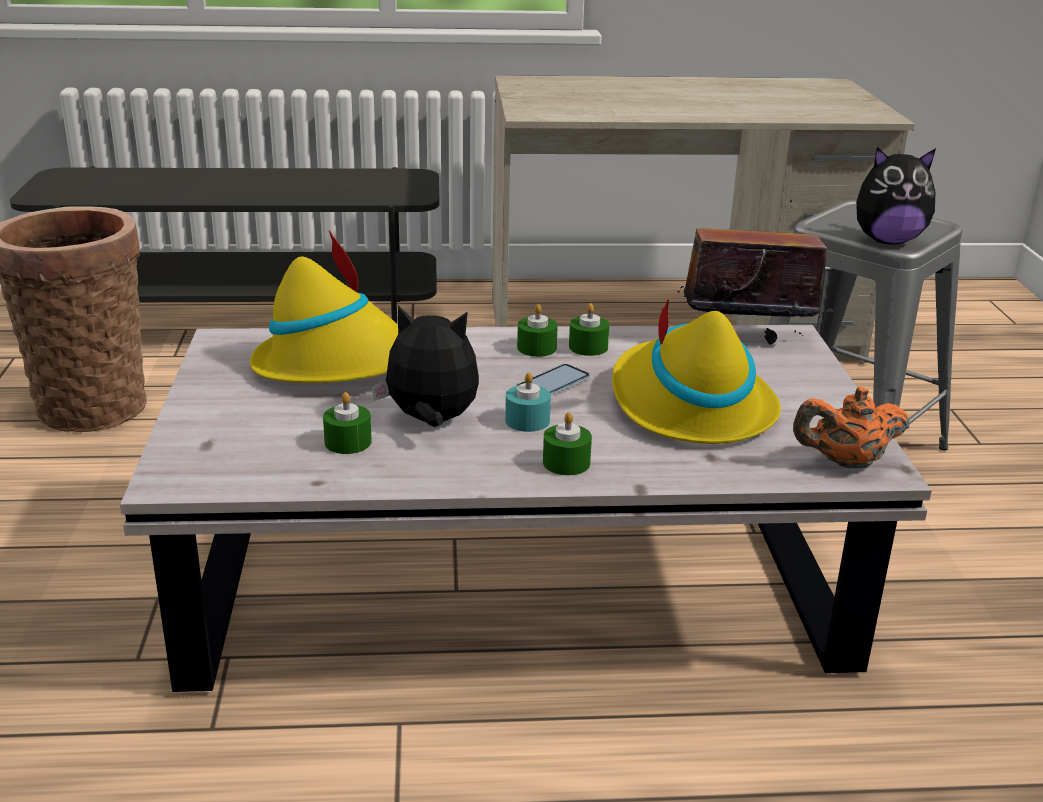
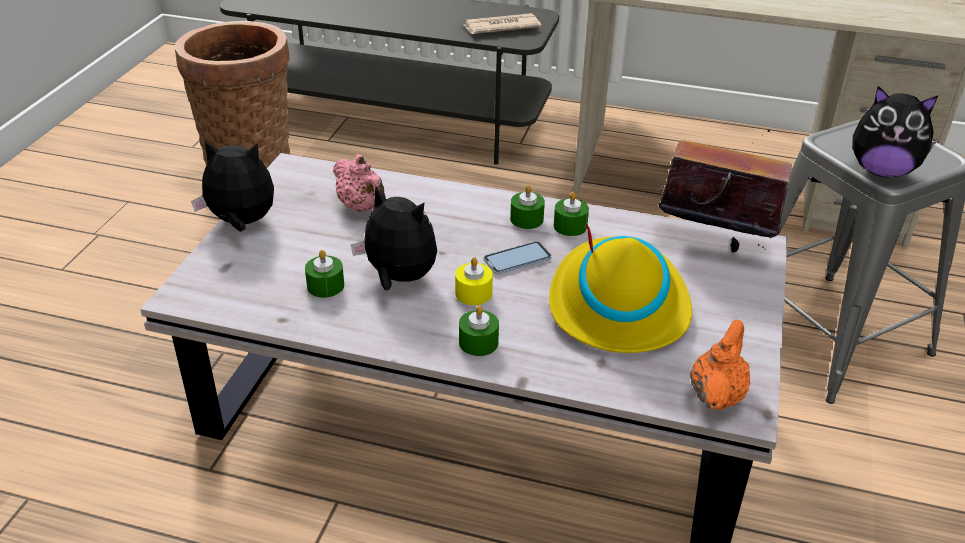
camera: 20 degrees right, 10 degrees up
(196, 400) = (241, 223): none -> plush toy
(339, 364) = (362, 207): yellow hat -> pink teapot
(379, 188) = (500, 27): none -> newspaper
(527, 421) = (473, 293): turquoise candle -> yellow candle
(845, 462) = (716, 395): orange teapot -> orange teapot turned 105 degrees clockwise

